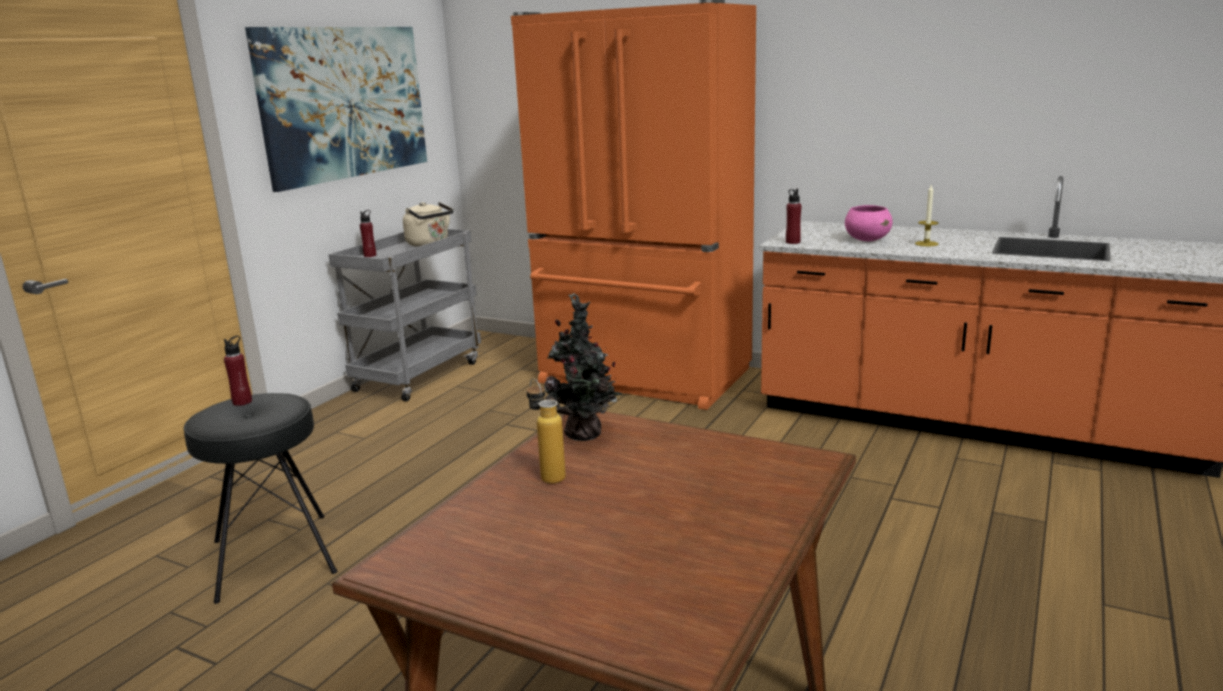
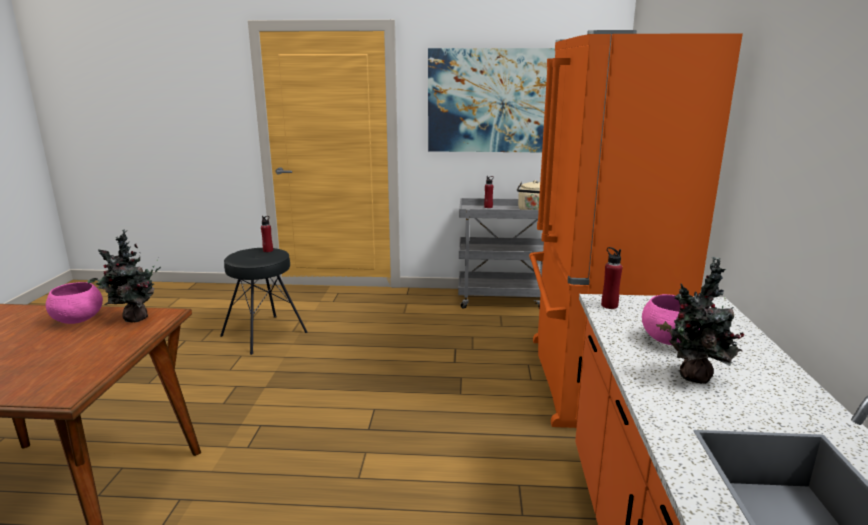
camera: 65 degrees right, 0 degrees up
(547, 475) = (78, 320): bottle -> pink bowl
(926, 244) = (694, 378): candle -> potted plant

